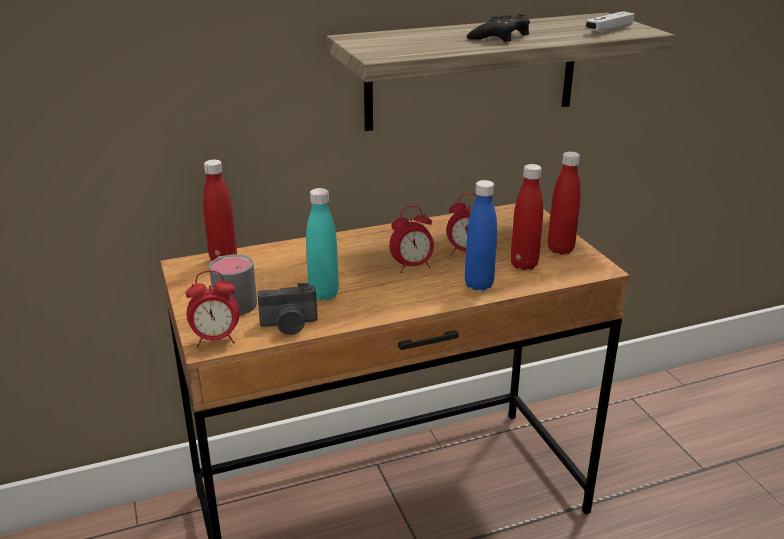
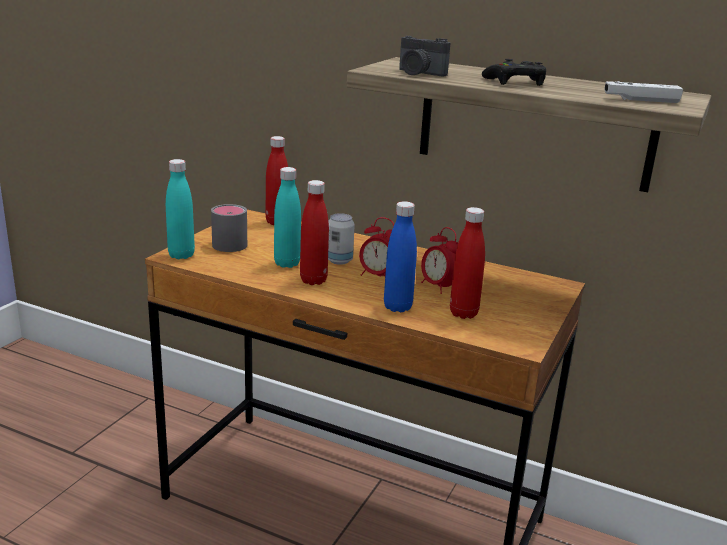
camera: 45 degrees right, 5 degrees down
(216, 339) = (181, 255): alarm clock -> turquoise bottle
(289, 325) = (231, 268): camera -> camera (419, 73)
(355, 268) = (339, 260): none -> can
(560, 249) = (521, 319): red bottle -> red bottle (313, 280)

